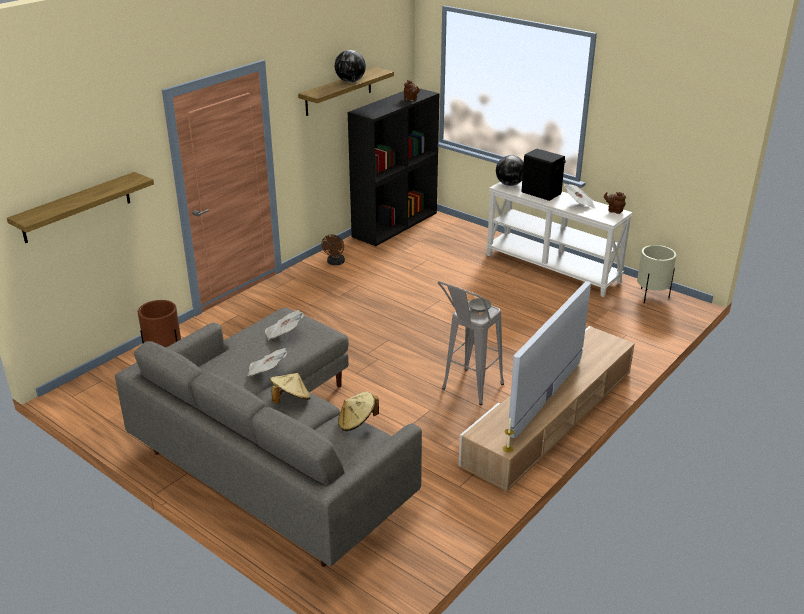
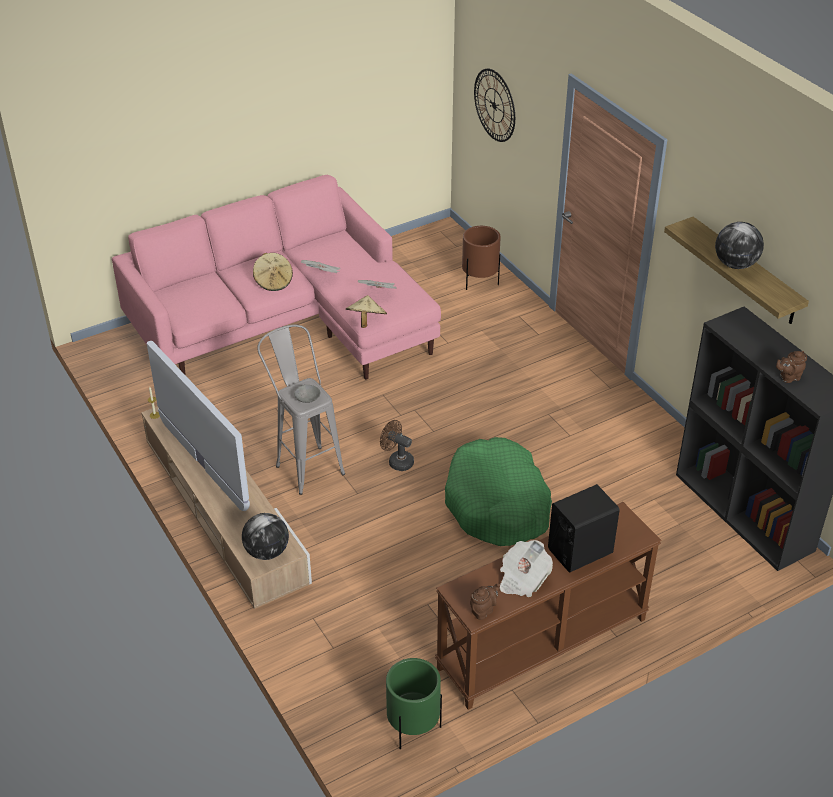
camera: 110 degrees right, 10 degrees up
(76, 207) = (494, 105): shelf -> wall clock
(274, 457) = (287, 324): grey sofa -> pink sofa
(335, 263) = (637, 427): brown fan -> brown fan (397, 461)
(357, 422) = (215, 308): beige hat -> beige hat (366, 321)
(448, 300) = (498, 504): none -> green dog bed
(510, 184) = (626, 527): globe -> globe (266, 552)
(552, 268) = (543, 645): white console table -> brown console table
(651, 296) = (413, 728): beige planter -> green planter

